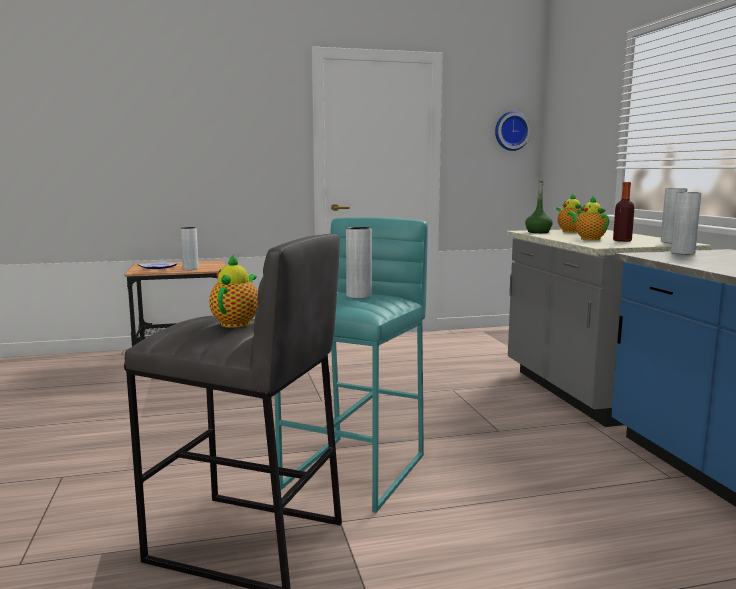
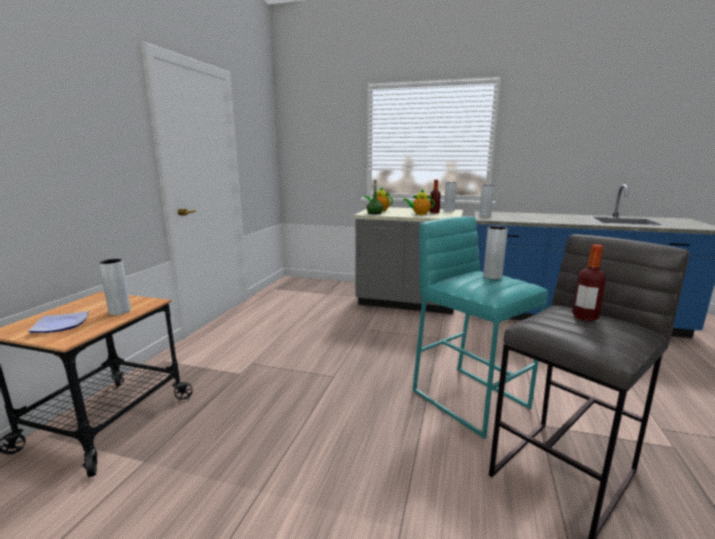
camera: 60 degrees left, 5 degrees up
(237, 323) = (584, 317): teapot -> bottle
(511, 131) = (266, 140): wall clock -> none

